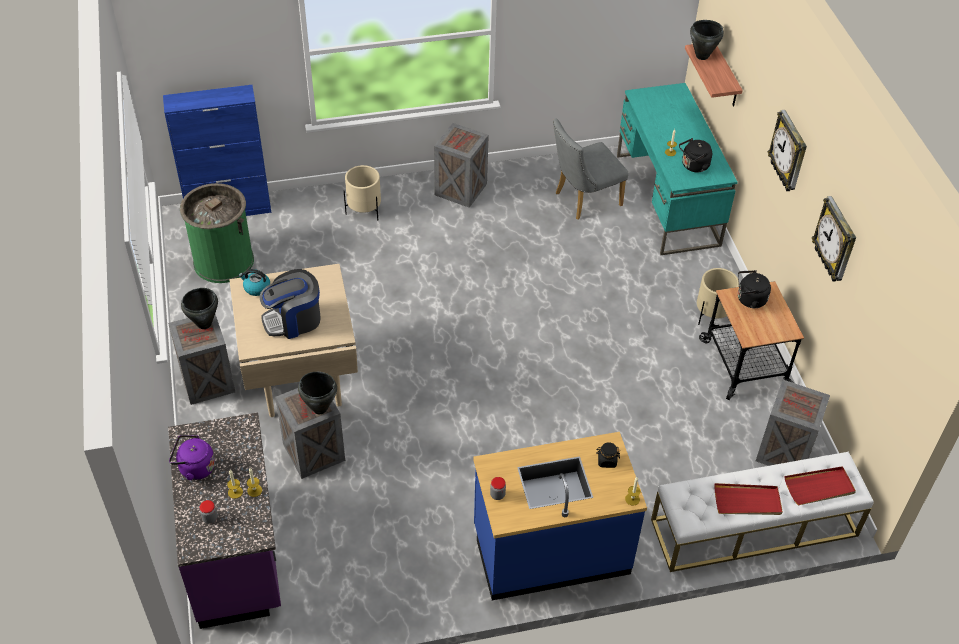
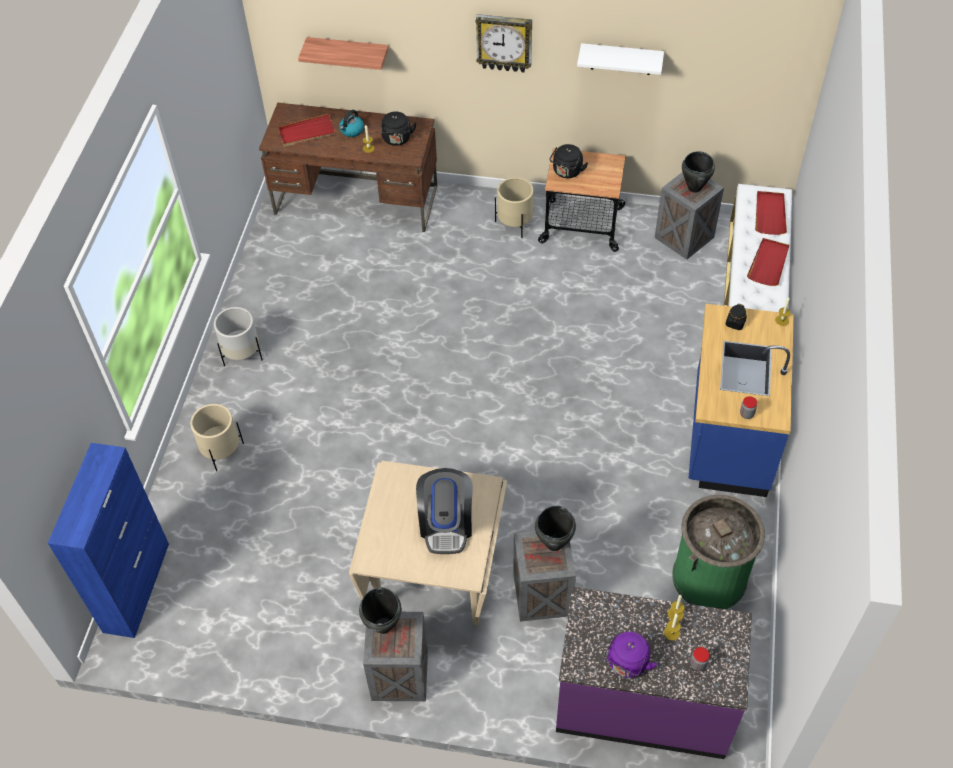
camera: 65 degrees left, 5 degrees up
(223, 261) = (220, 614): green trash can -> green trash can (709, 577)
(256, 288) = (380, 548): kettle -> kettle (351, 130)
(462, 189) = (242, 354): crate -> white planter
(583, 200) = (319, 262): grey chair -> none
(662, 110) = (307, 132): none -> red tray
(667, 200) = (357, 200): turquoise desk -> brown desk
(702, 56) = (322, 52): black cooking pot -> black cooking pot (694, 188)
(835, 241) = (621, 59): wall clock -> white shelf

